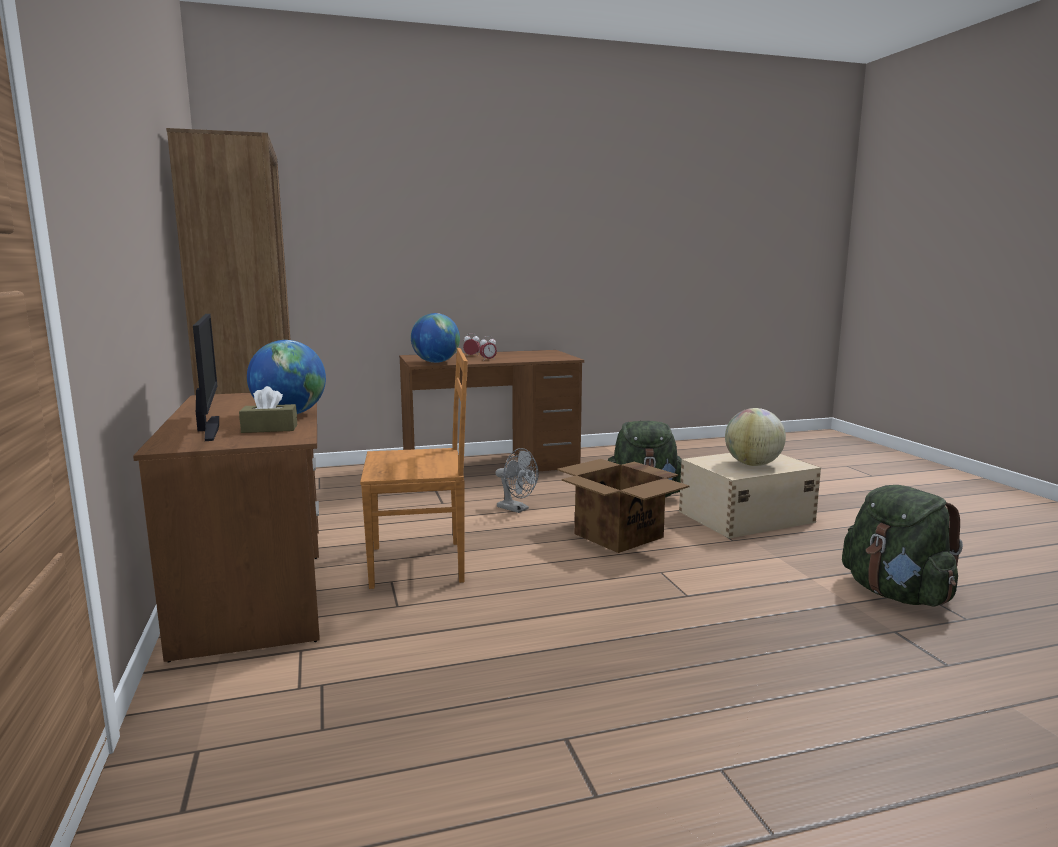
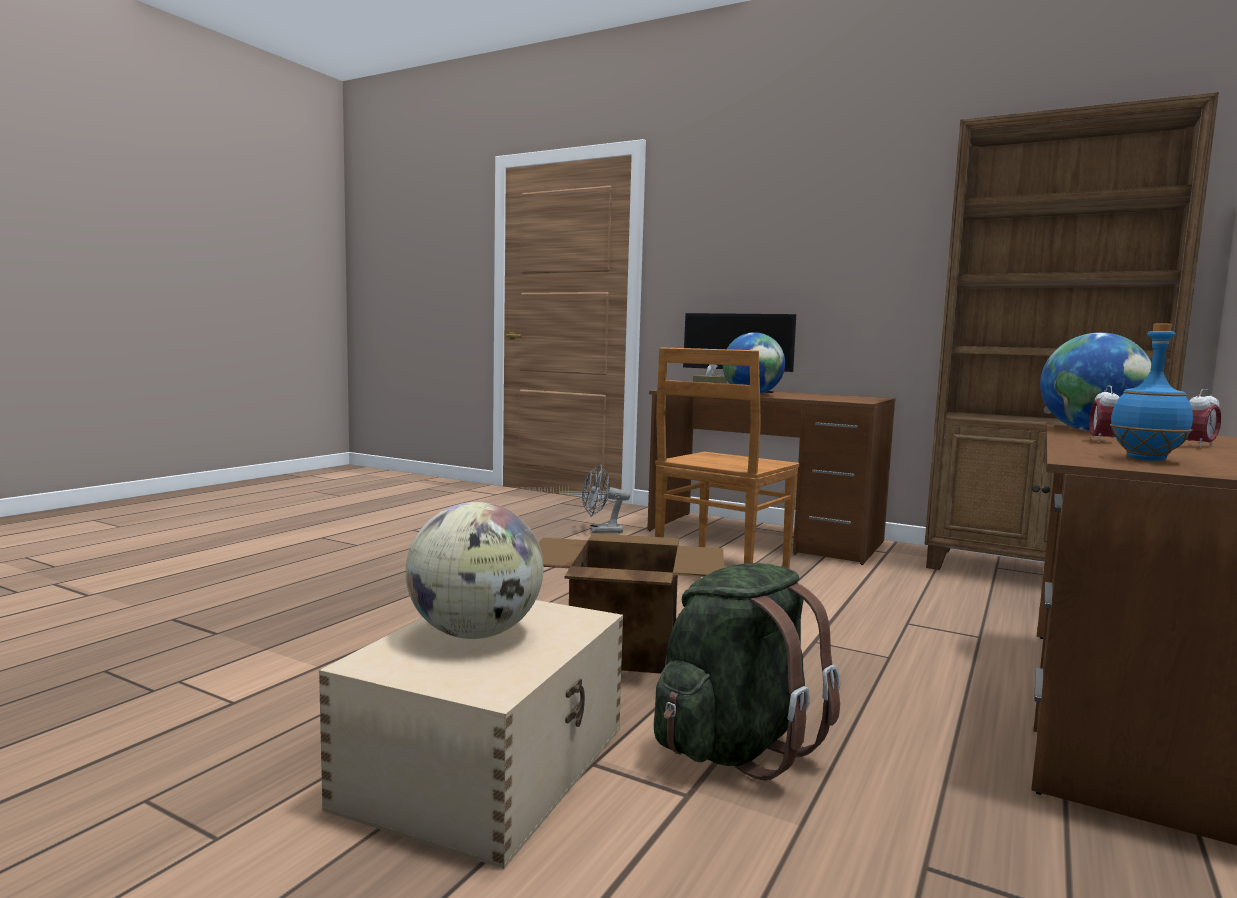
camera: 135 degrees right, 5 degrees down
(517, 509) = (819, 644): grey fan -> grey fan (601, 531)
(542, 356) = (1144, 459): none -> blue bottle
(896, 594) = (191, 677): green backpack -> none

